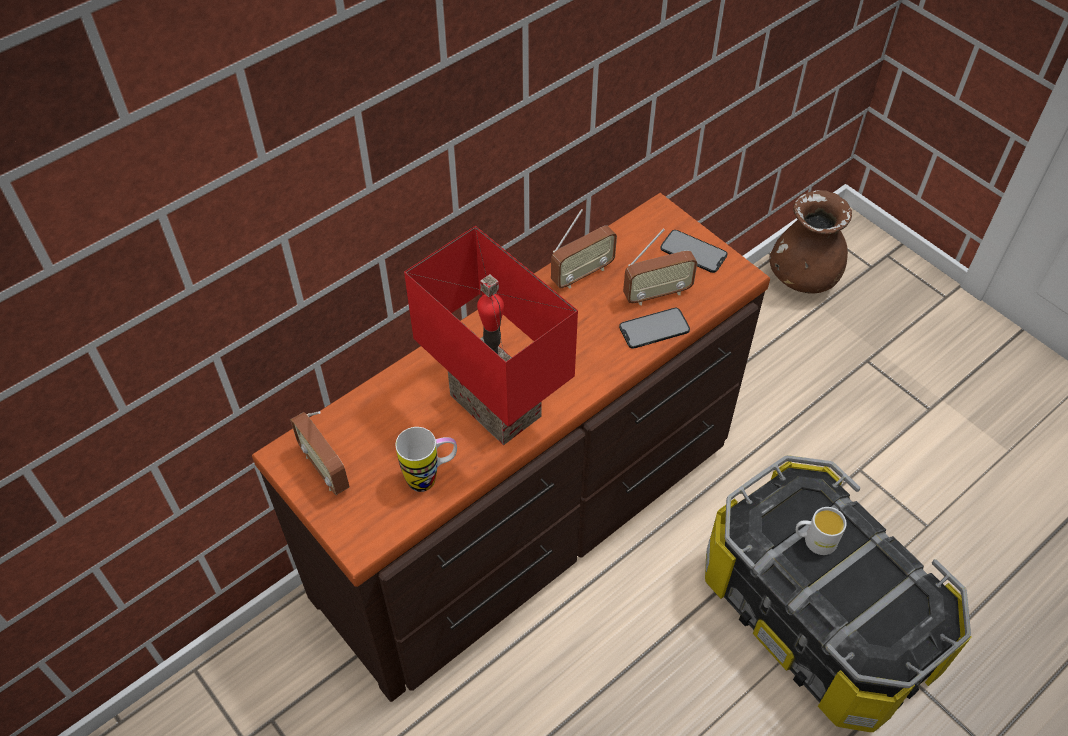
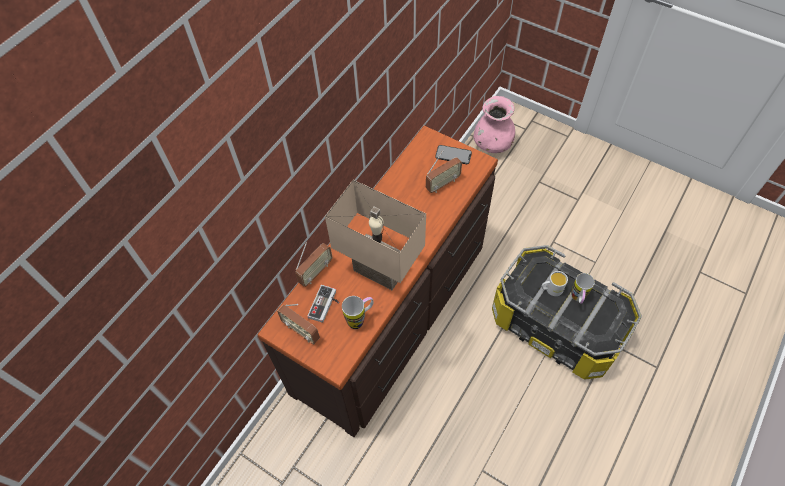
camera: 15 degrees left, 5 degrees up
(382, 439) = (326, 305): none -> game controller
(499, 404) = (381, 268): red table lamp -> beige table lamp
(582, 274) = (399, 183): radio -> radio (315, 272)
(654, 328) = (448, 203): phone -> none
(803, 277) = (492, 144): brown vase -> pink vase
(857, 572) = (577, 299): none -> mug

